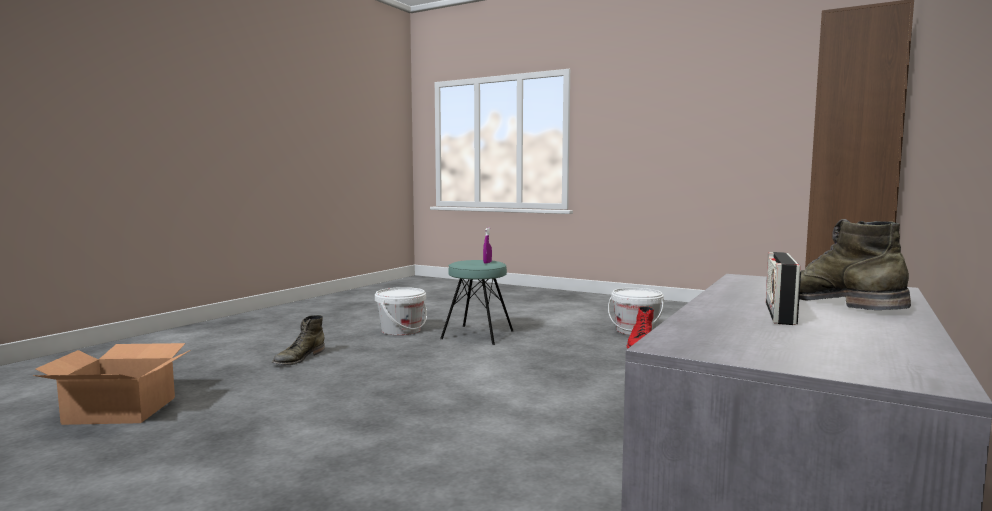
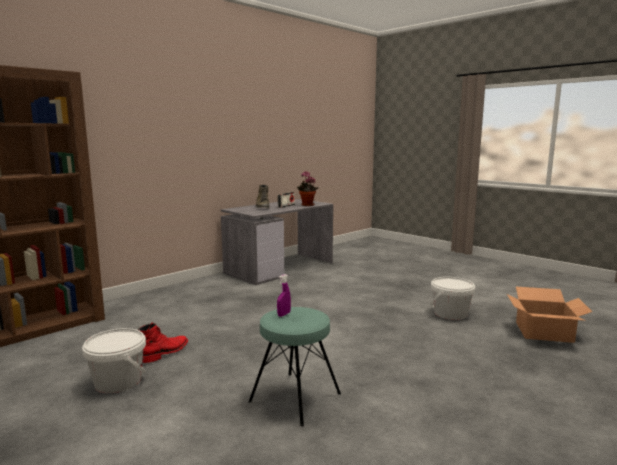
camera: 165 degrees left, 5 degrees up
(299, 358) = (477, 375): green boot -> none
(401, 330) = (387, 426): white bucket -> white bucket (450, 314)
(714, 323) = (306, 205): none -> potted plant

